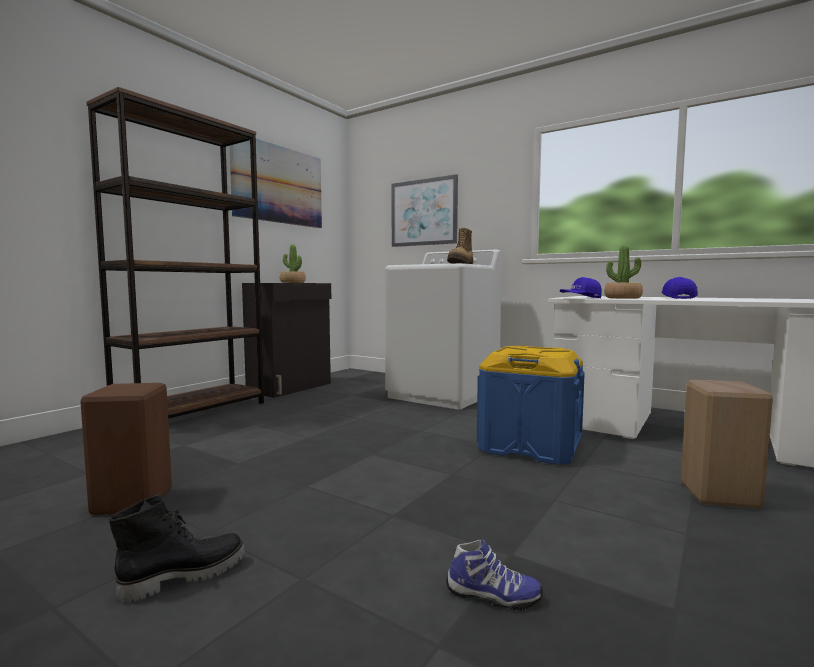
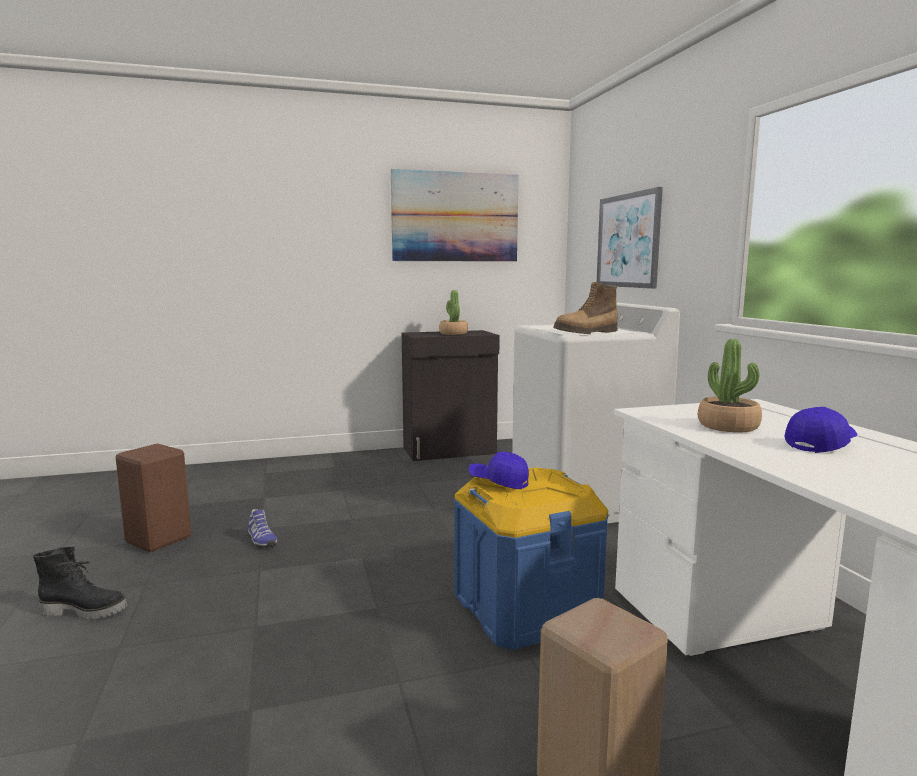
camera: 40 degrees right, 5 degrees up
(193, 412) = (326, 463): brown bookcase -> none
(493, 596) = (168, 733): shoe -> shoe (261, 541)
(580, 298) = (652, 417): blue cap -> blue cap (498, 482)

